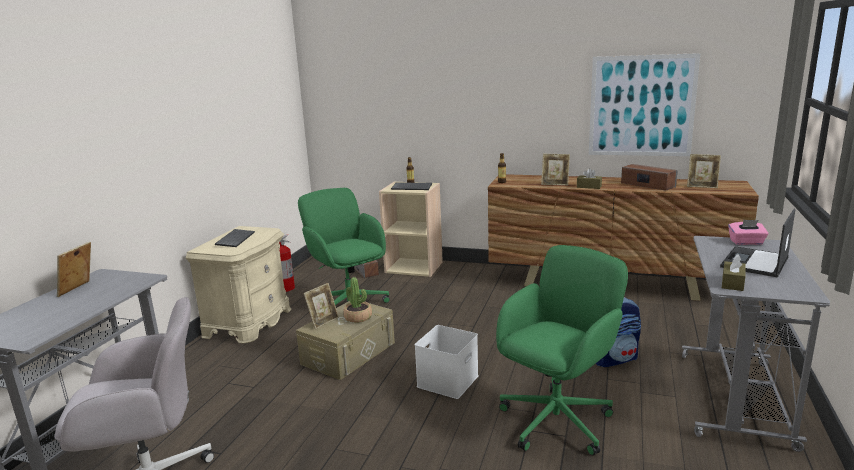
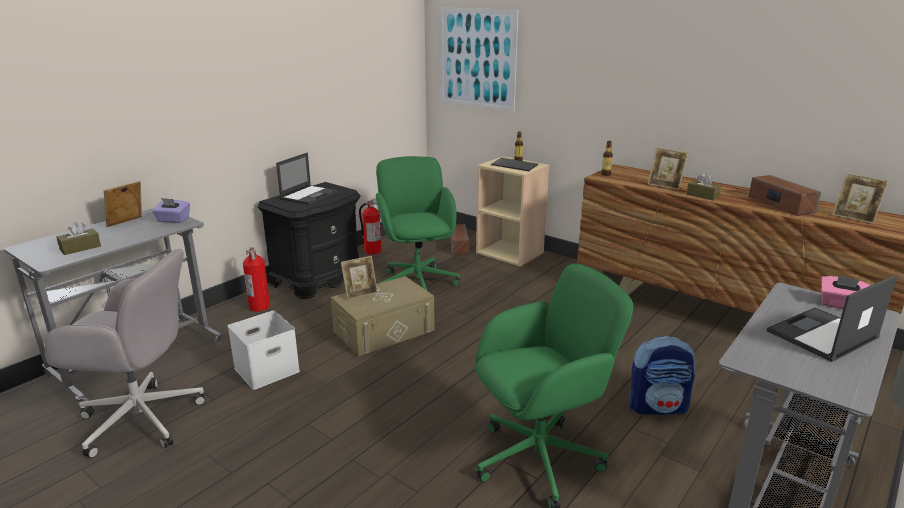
camera: 20 degrees right, 5 degrees up
(130, 278) = (173, 220): none -> purple tissue box
(206, 359) = (260, 307): none -> fire extinguisher
(235, 239) = (309, 195): keyboard -> laptop
(252, 322) = (320, 279): beige nightstand -> black nightstand
(358, 317) = (395, 297): potted plant -> none
(448, 382) = (457, 385): white storage box -> white storage box (266, 370)
(641, 106) = (798, 102): picture -> picture (477, 58)
(732, 283) = (760, 355): brown tissue box -> brown tissue box (80, 248)

